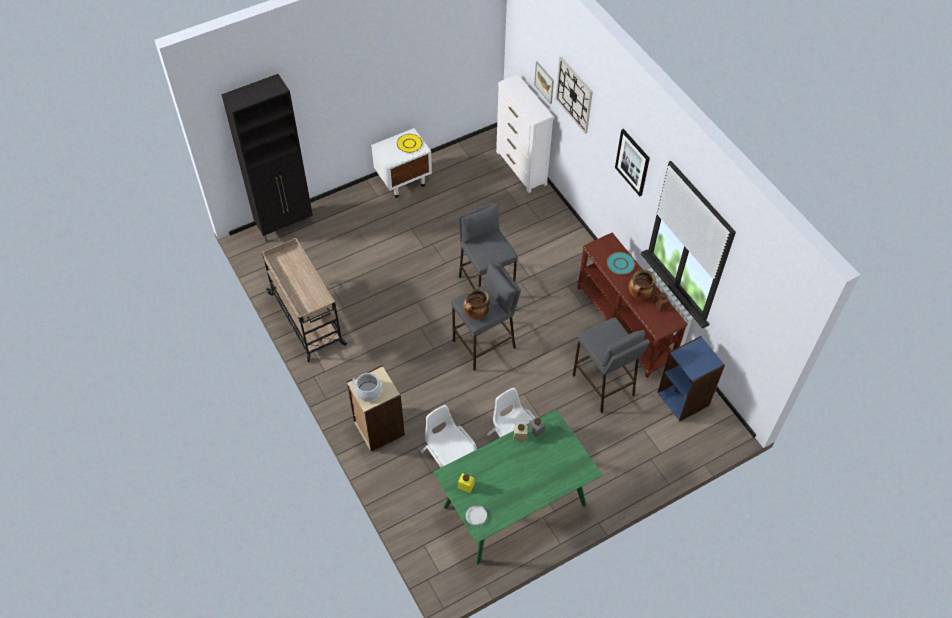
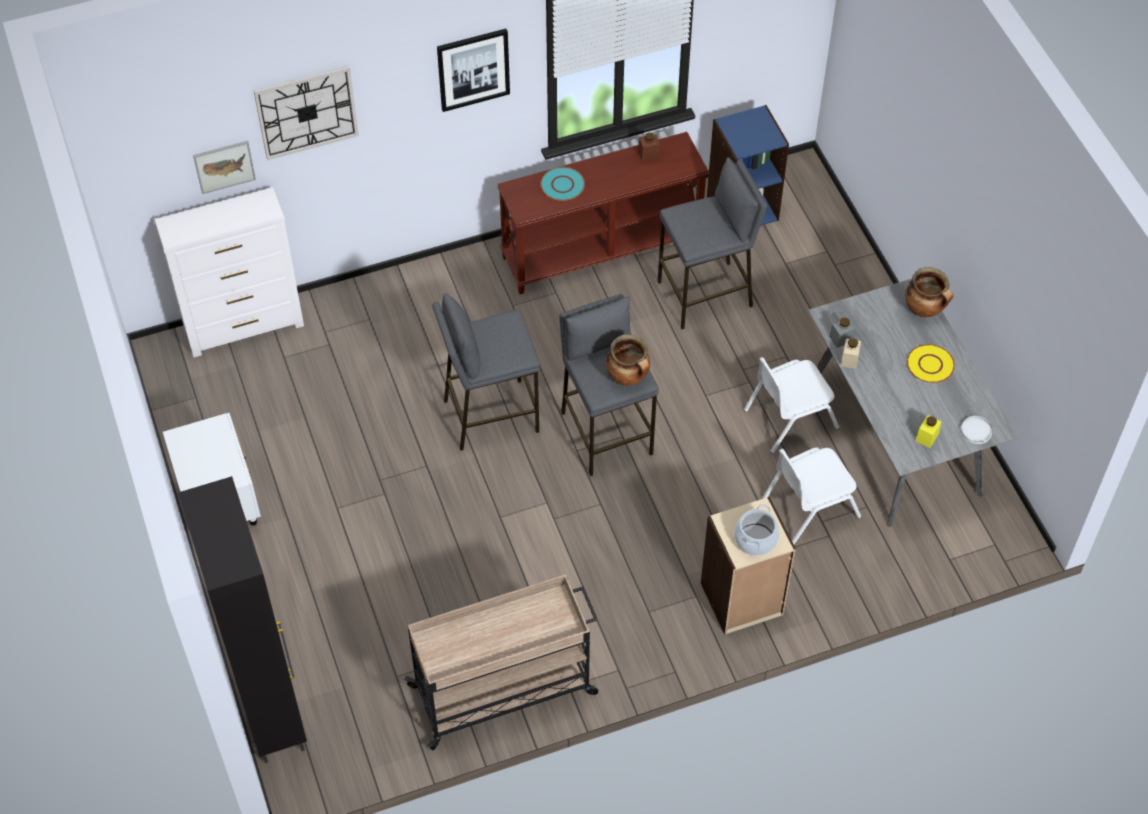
camera: 80 degrees left, 0 degrees up
(409, 143) = (201, 443): yellow plate -> yellow plate (930, 365)
(514, 504) = (893, 436): green dining table -> grey dining table
(639, 295) = (626, 174): cooking pot -> cooking pot (924, 310)

